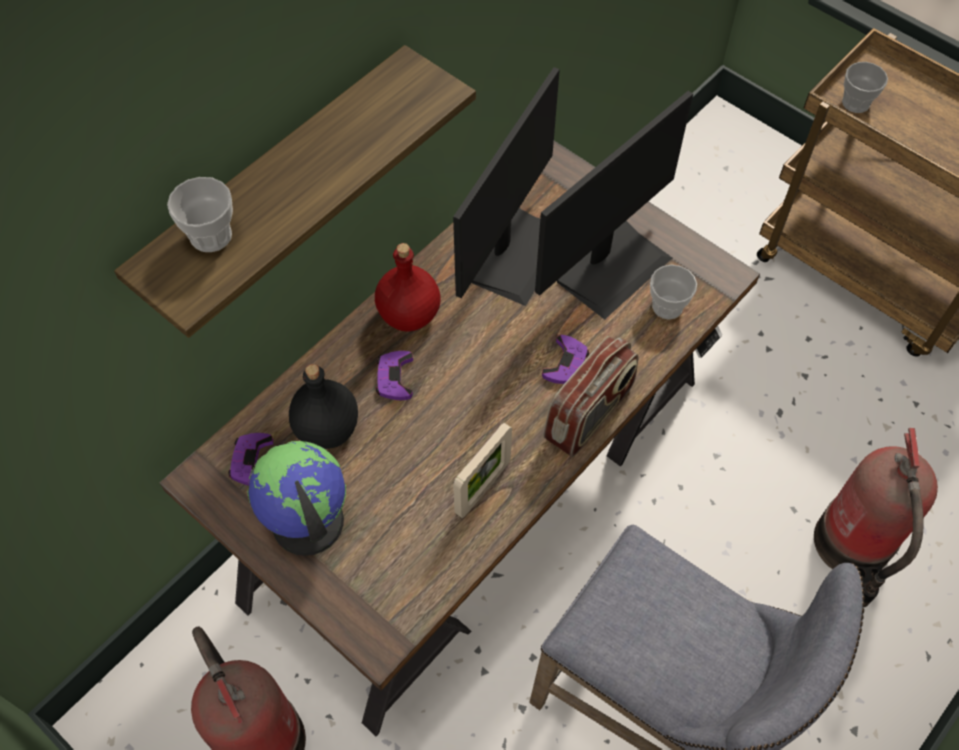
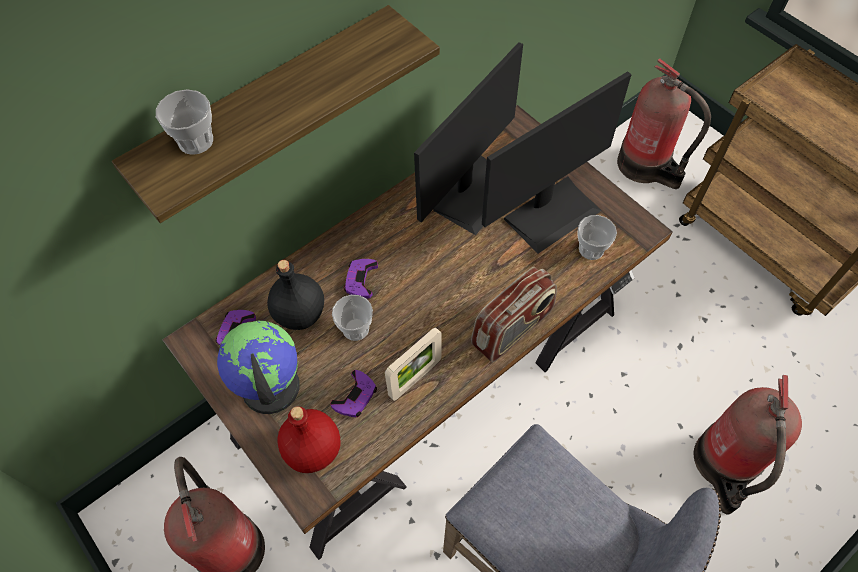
camera: 10 degrees right, 0 degrees up
(410, 314) = (382, 231): red bottle -> red bottle (314, 450)
(566, 364) = (500, 285): purple game controller -> purple game controller (355, 396)
(706, 192) = (646, 166): none -> fire extinguisher
(855, 103) = (773, 102): cup -> cup (355, 328)

